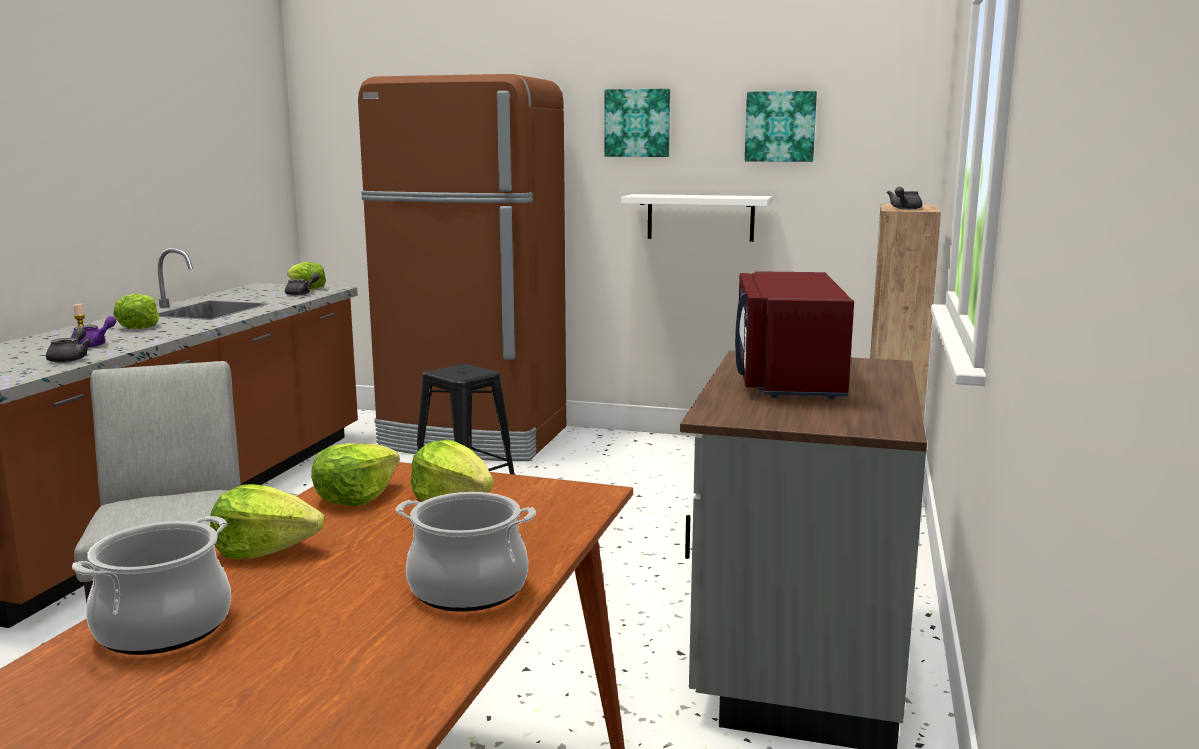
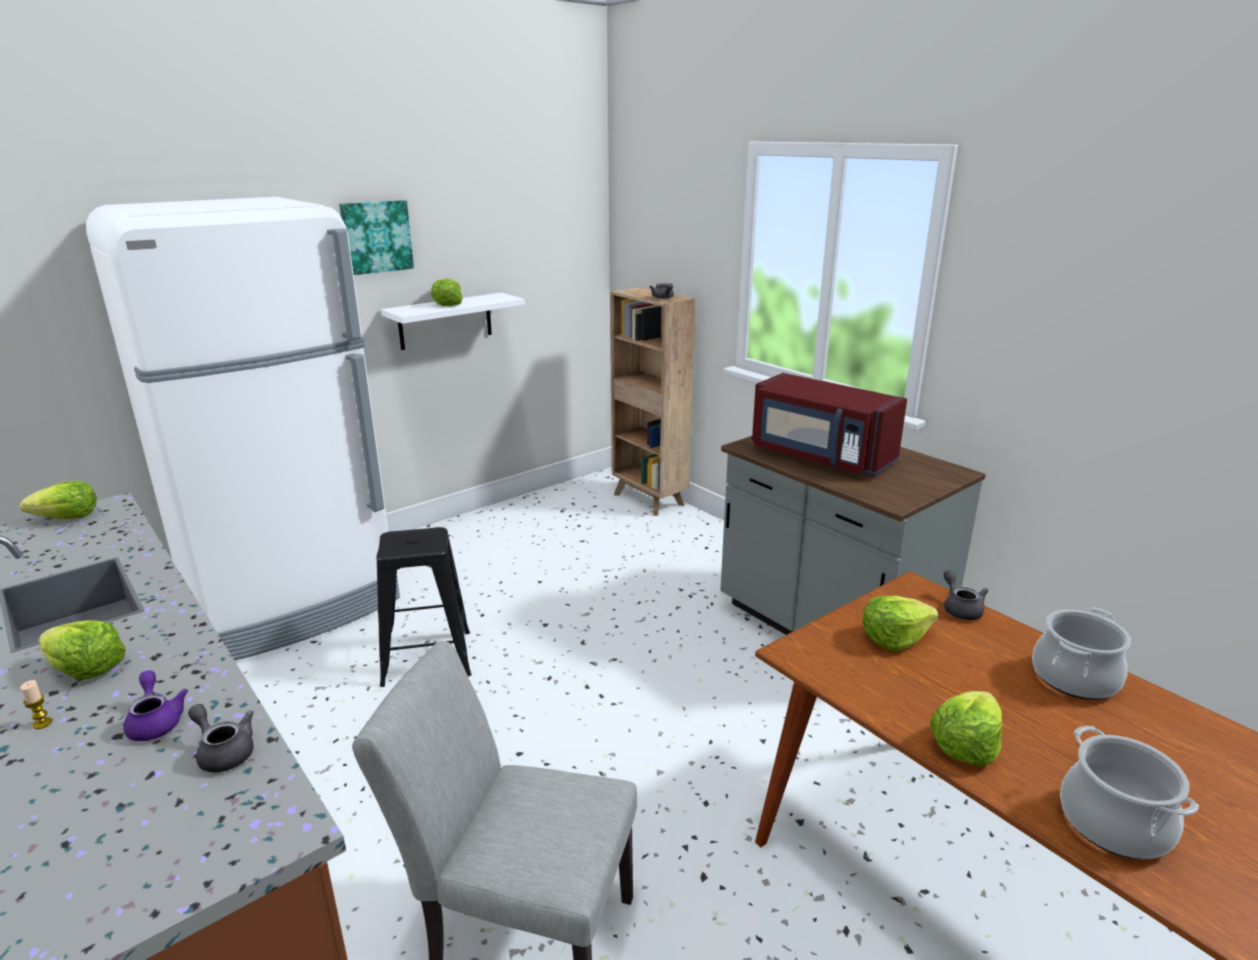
camera: 55 degrees left, 10 degrees up
(302, 294) = (100, 527): grey teapot -> grey teapot (960, 608)
(356, 497) = (862, 677): lettuce -> lettuce (446, 304)
(474, 439) = (295, 603): brown fridge -> white fridge
(780, 126) = (501, 230): picture -> none

